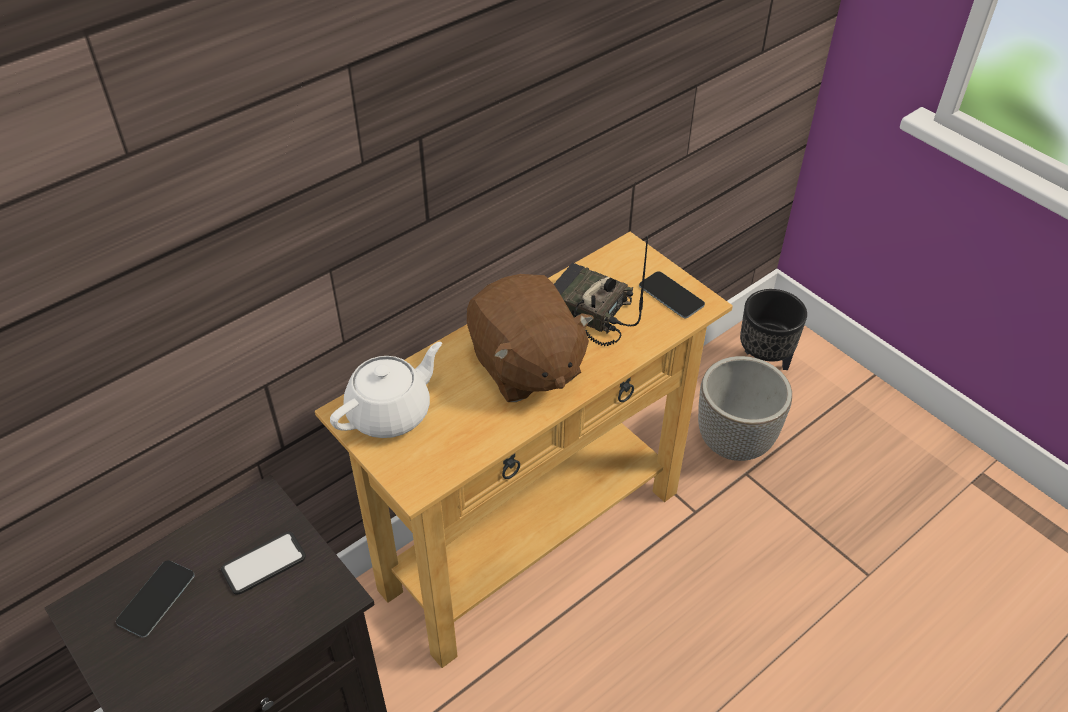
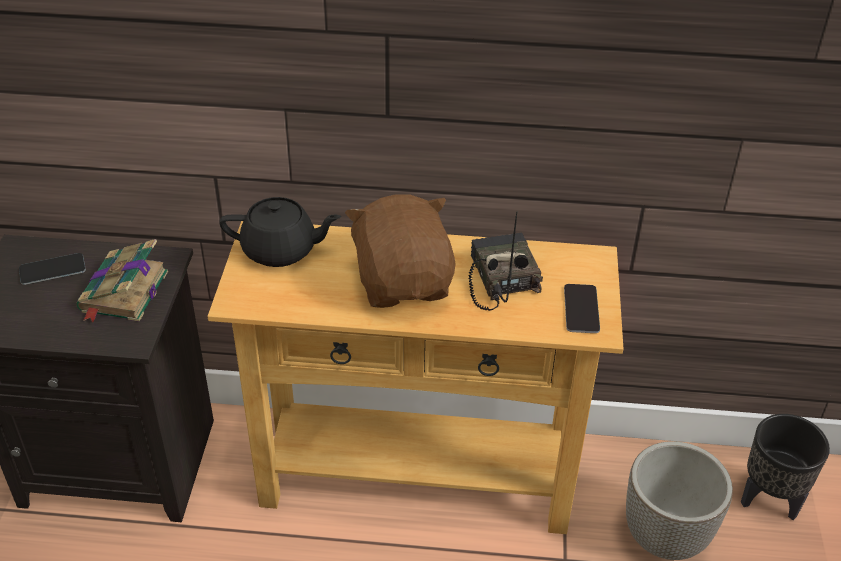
camera: 45 degrees right, 5 degrees down
(264, 563) = (123, 293): phone -> book
(391, 412) = (281, 250): white teapot -> black teapot
(525, 366) = (403, 282): brown plush toy -> brown plush toy turned 150 degrees clockwise

